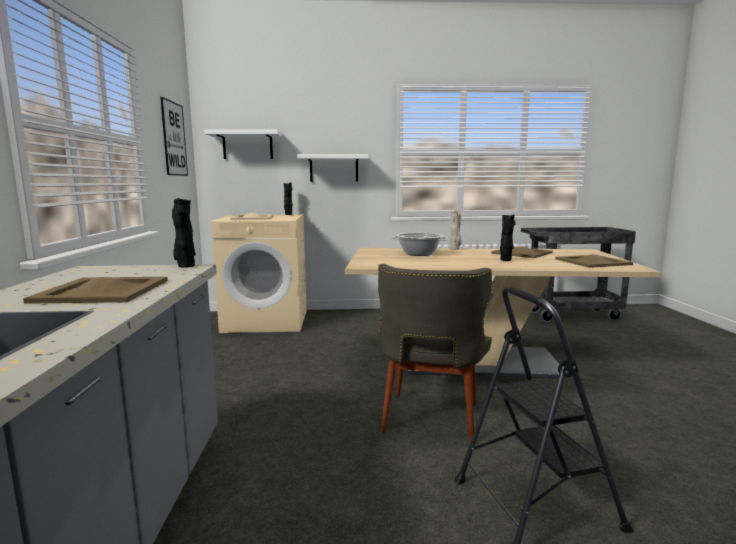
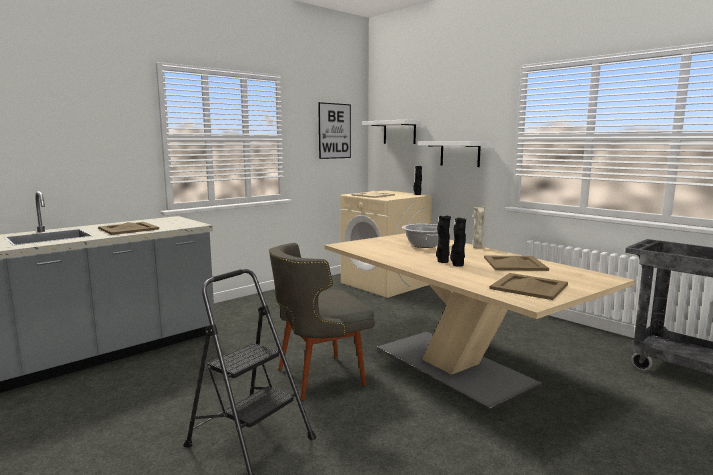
camera: 50 degrees right, 0 degrees up
(185, 266) = (198, 223): black vase -> black vase (442, 261)

